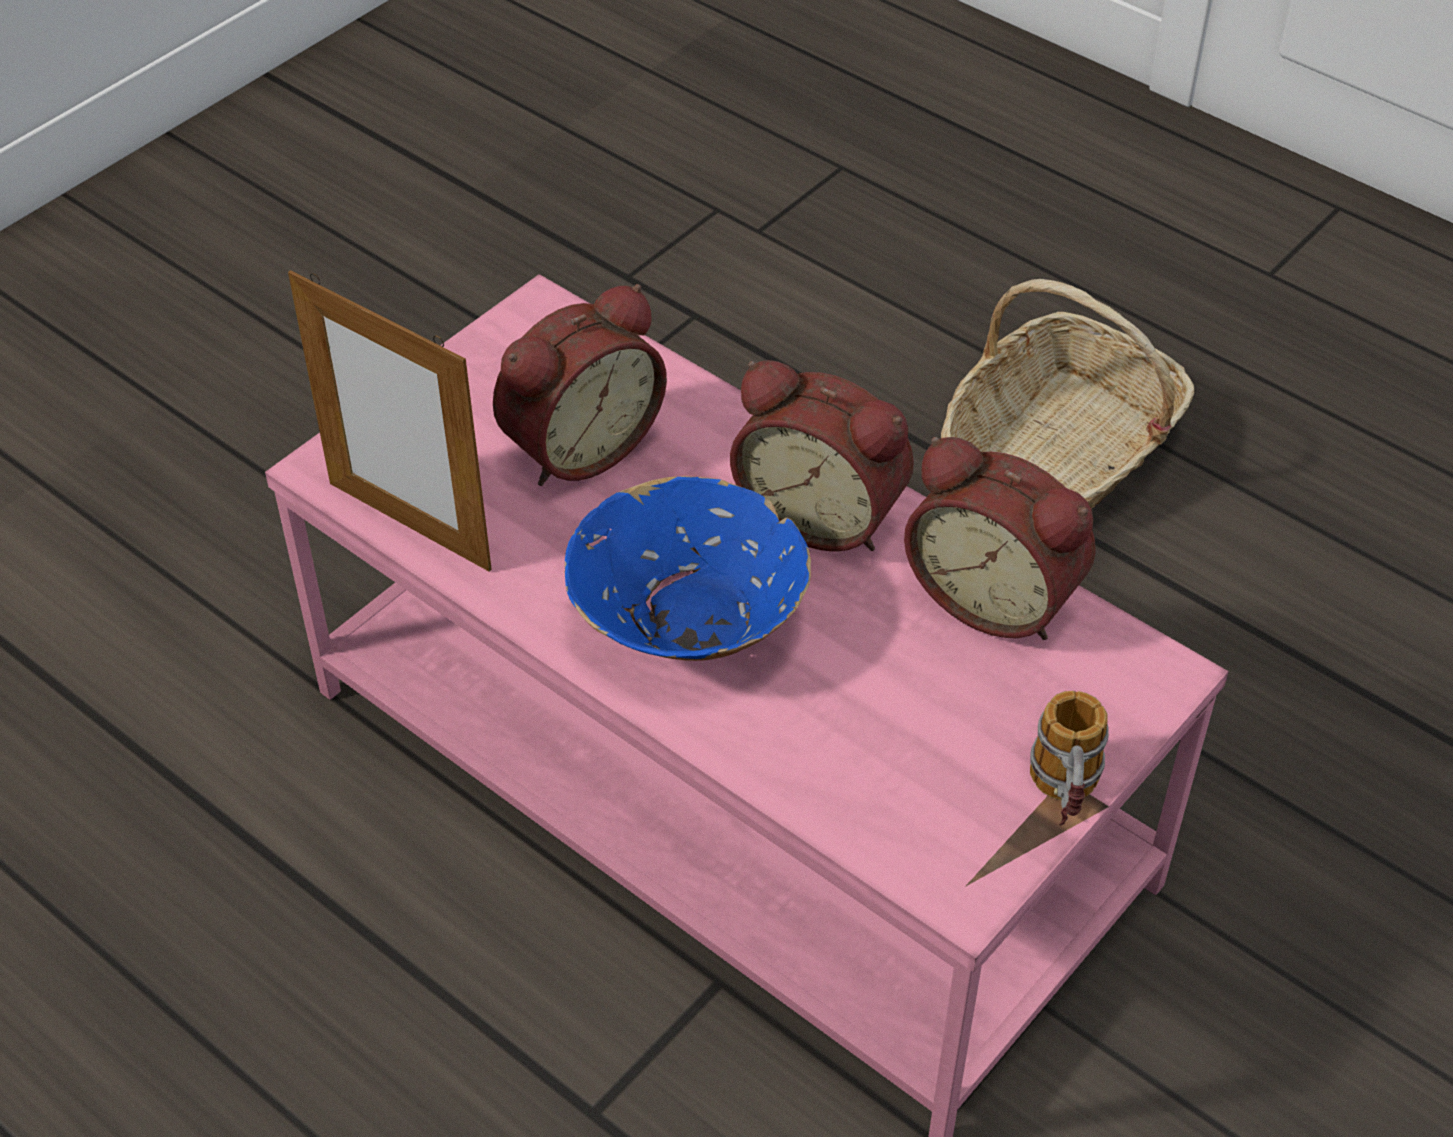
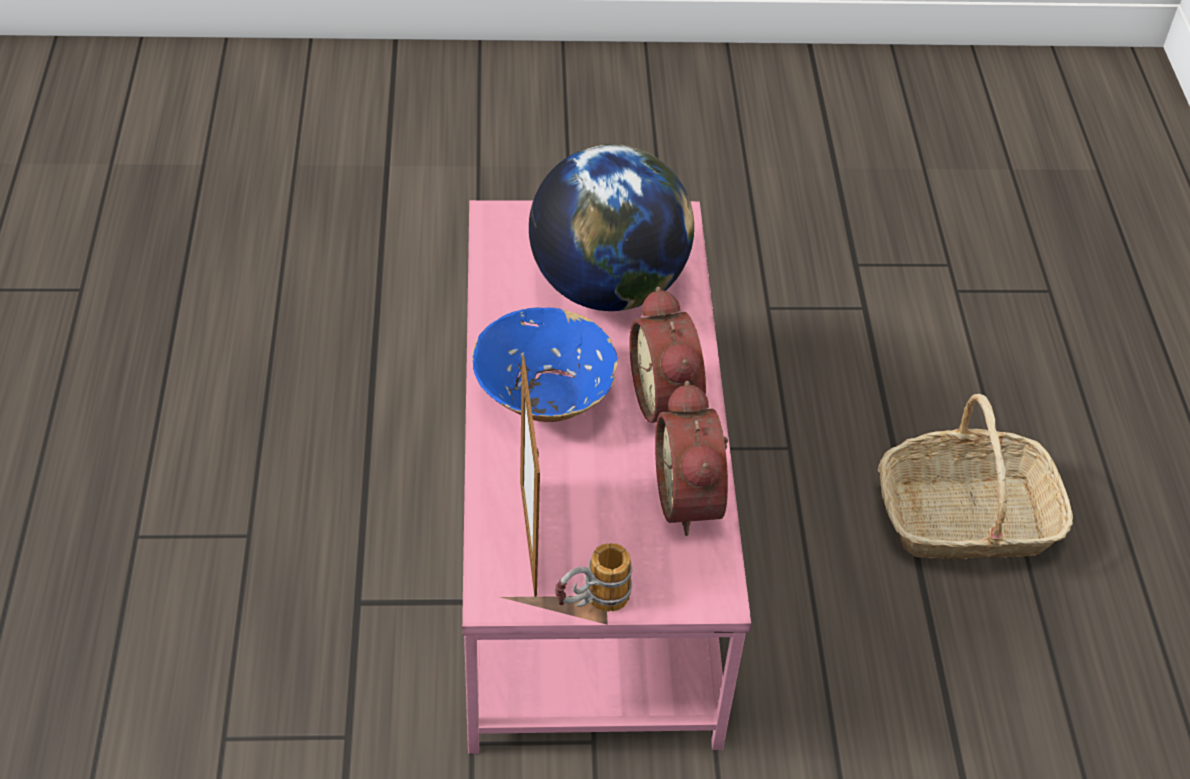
camera: 45 degrees right, 0 degrees up
(409, 525) = (492, 266): picture frame -> picture frame (528, 537)
(578, 444) = (607, 287): alarm clock -> globe

